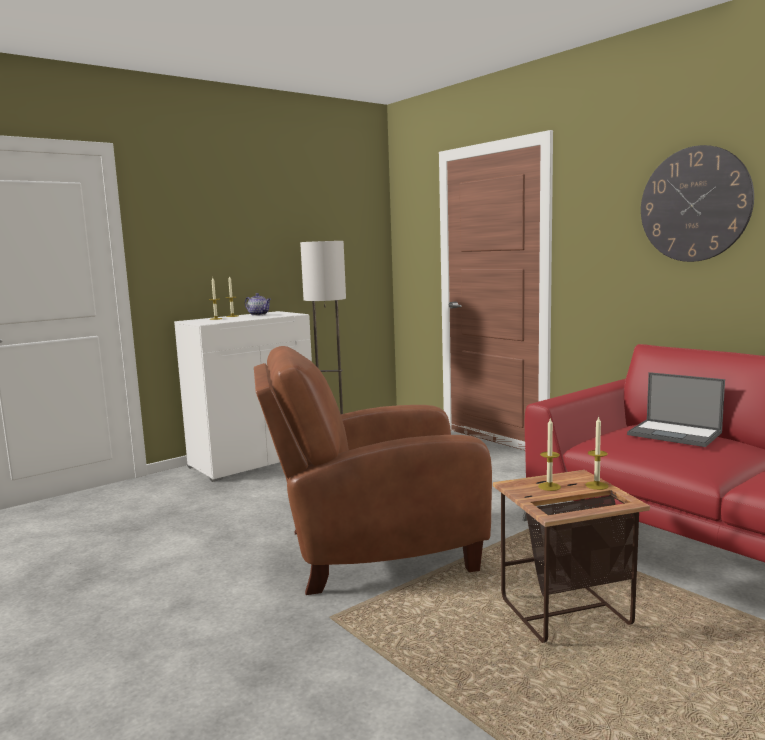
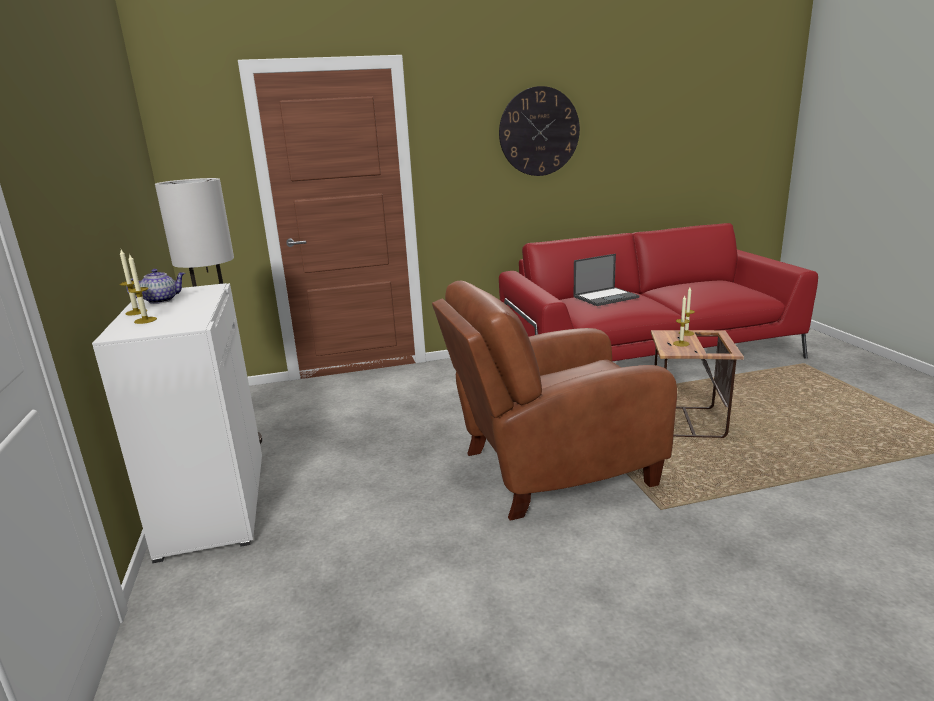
camera: 65 degrees left, 10 degrees up
(372, 551) = (550, 470): brown armchair -> brown armchair turned 60 degrees clockwise

